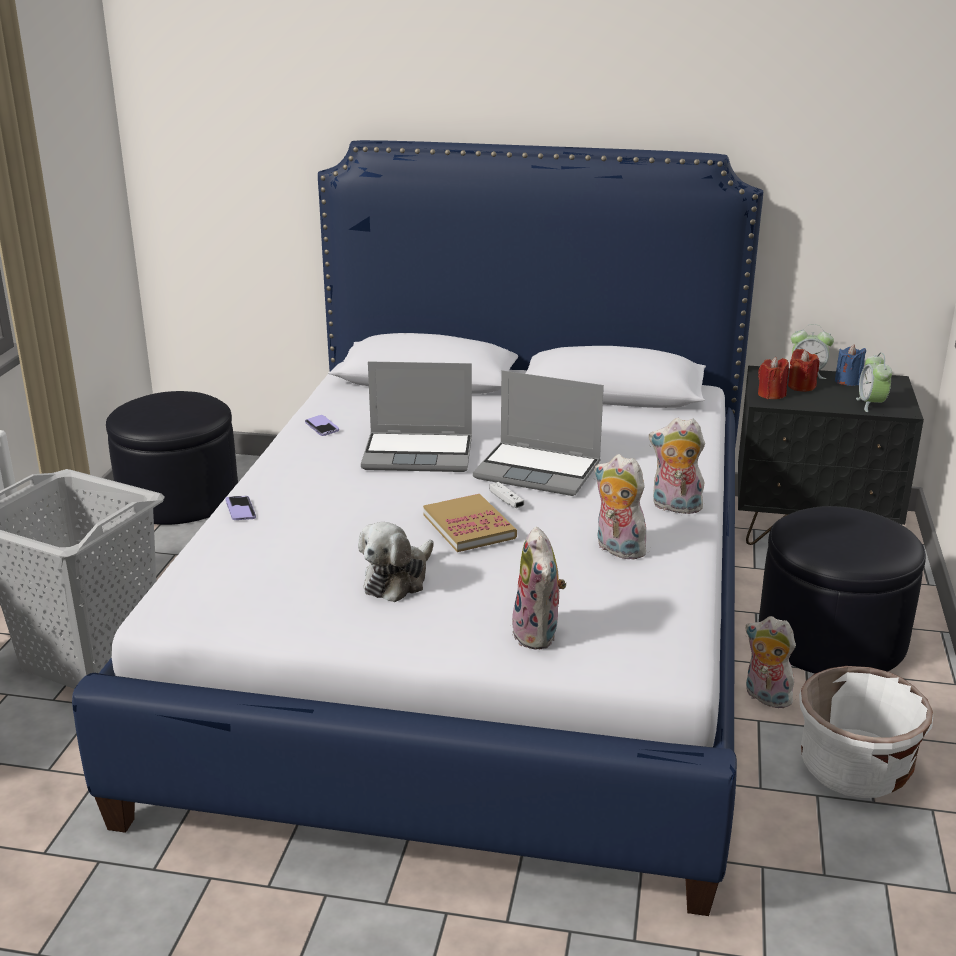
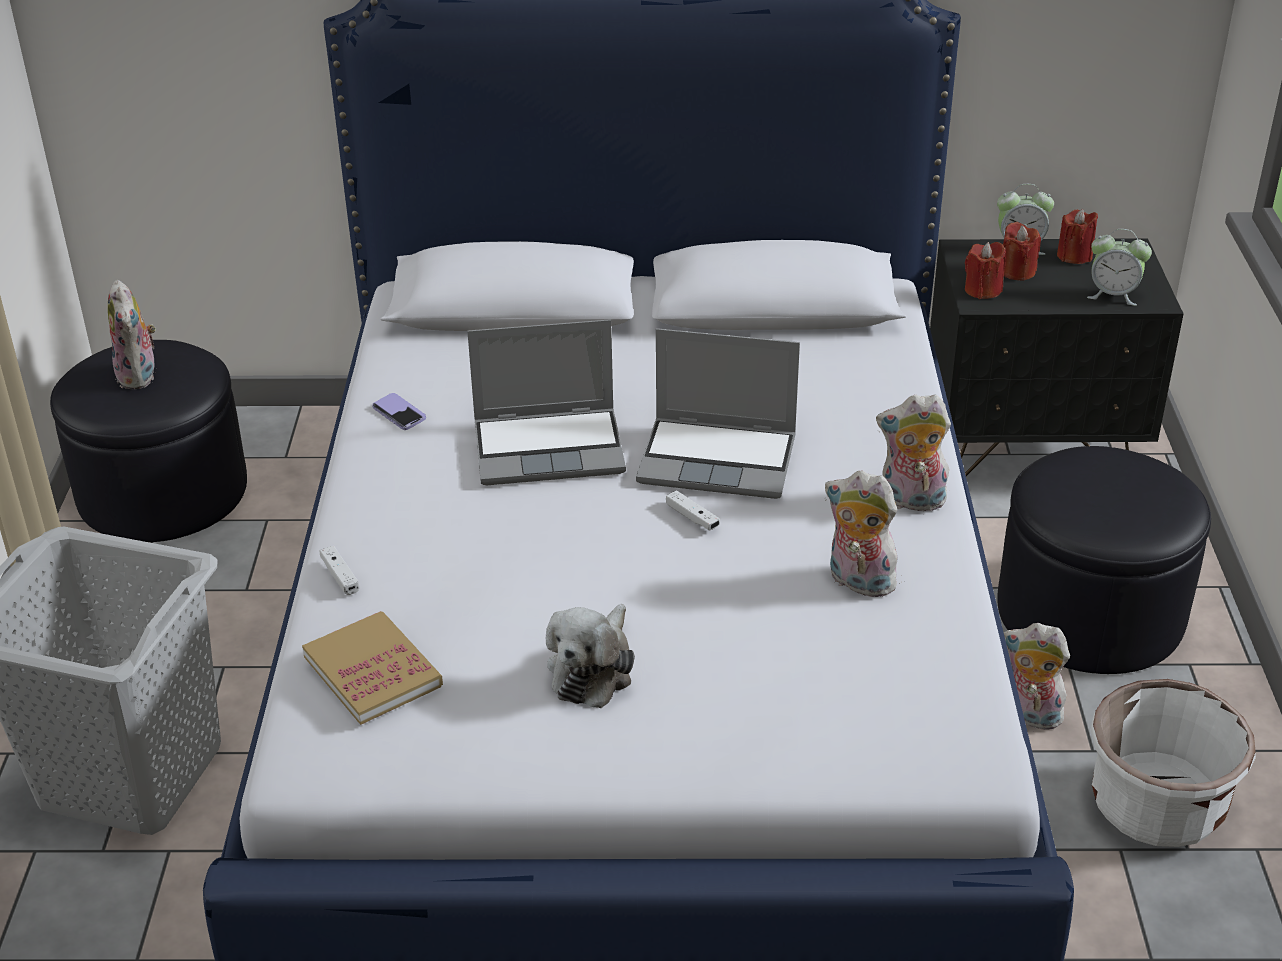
camera: 10 degrees left, 10 degrees up
(240, 509) = (340, 576): phone -> white game controller
(469, 526) = (657, 568): book -> book (372, 671)
(539, 635) = (801, 736): plush toy -> plush toy (140, 376)
(848, 381) = (1074, 256): blue candle -> red candle
(871, 404) = (1113, 295): alarm clock -> alarm clock turned 60 degrees counterclockwise

